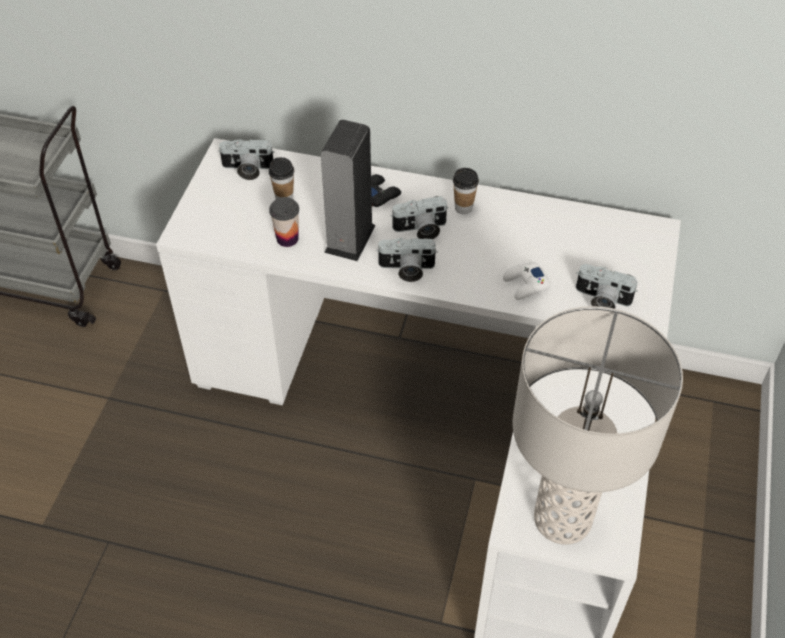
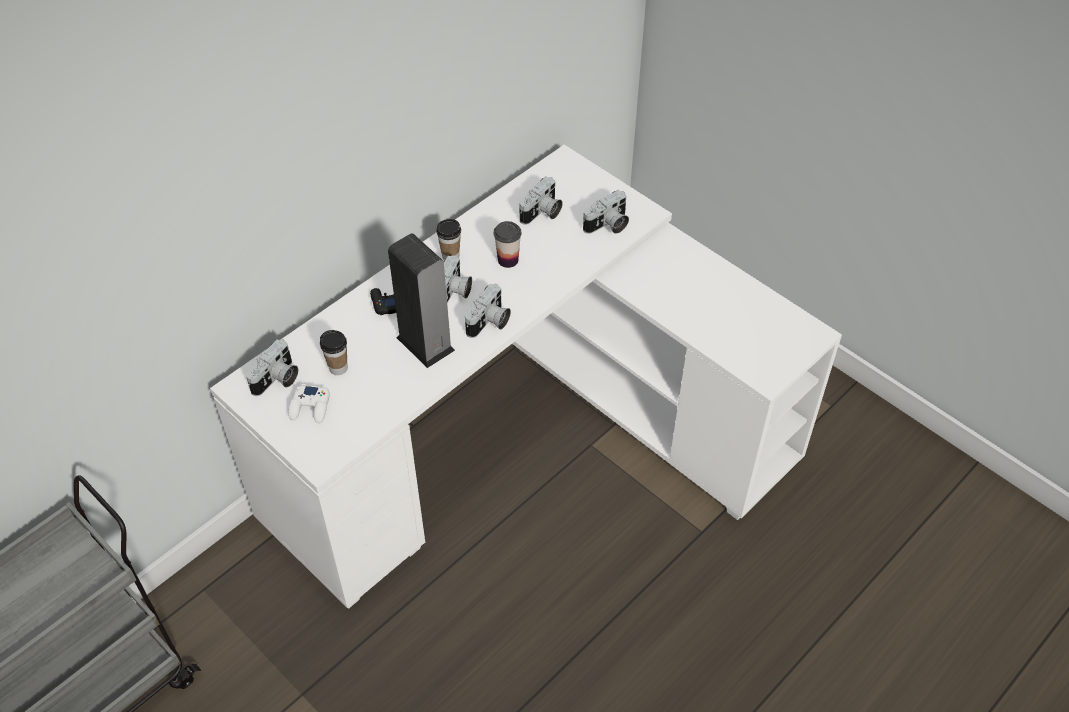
camera: 60 degrees left, 0 degrees up
(287, 238) = (390, 386): cup -> cup (508, 260)
(526, 284) = (561, 259): white game controller -> white game controller (310, 407)
(563, 518) = (774, 348): white table lamp -> none
(573, 245) = (542, 213): none -> camera

